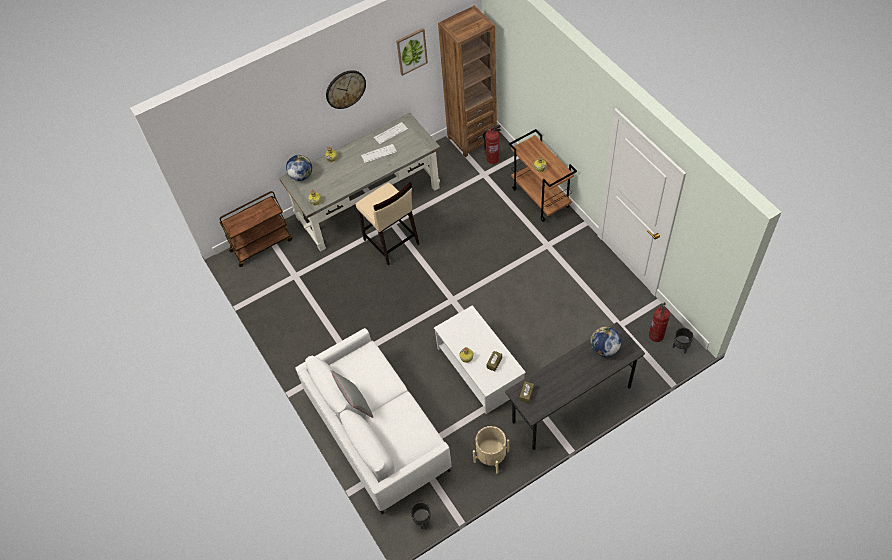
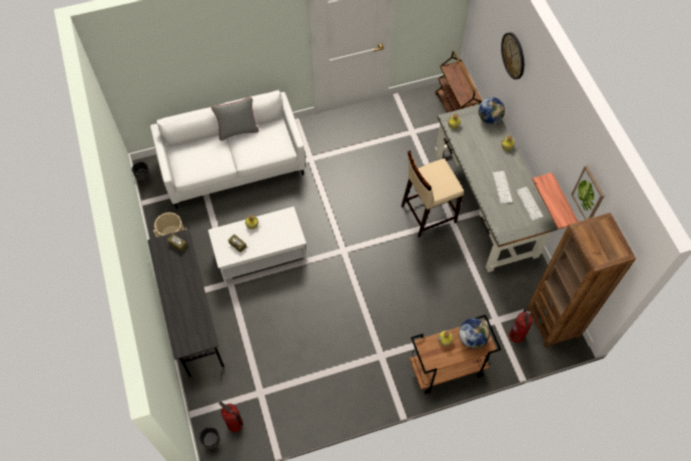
camera: 100 degrees right, 5 degrees up
(345, 89) = (547, 128): wall clock -> wall clock (513, 55)
(397, 97) = (562, 202): none -> shelf
(604, 349) = (194, 323): globe -> globe (472, 338)

